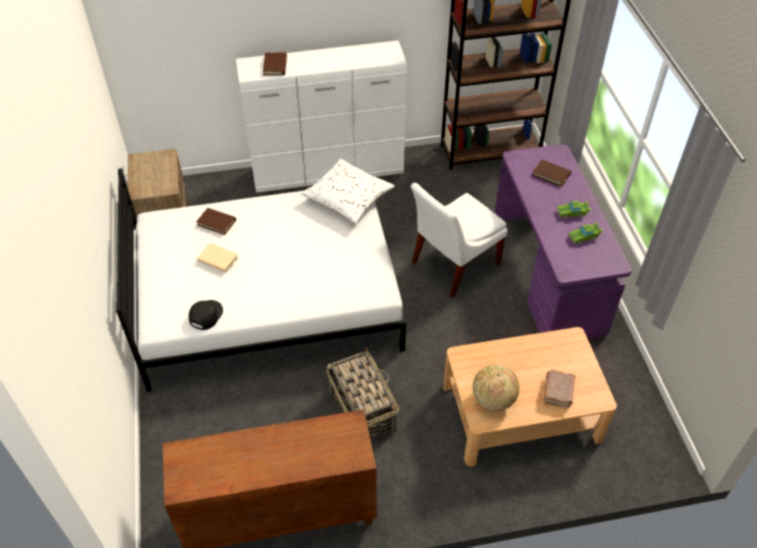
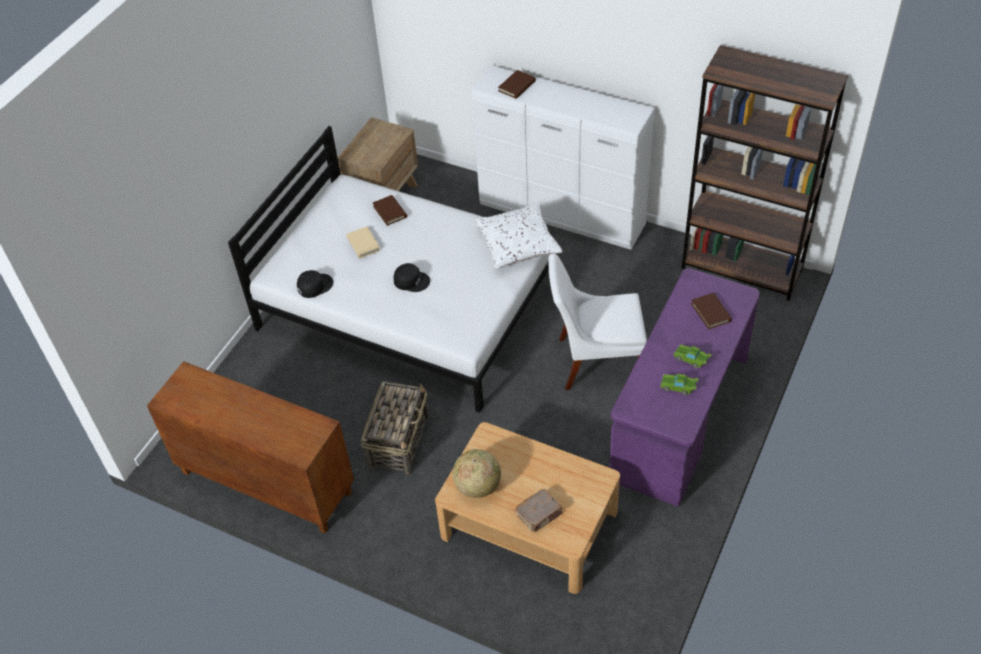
camera: 40 degrees right, 0 degrees up
(288, 268) = (411, 280): none -> black cap

